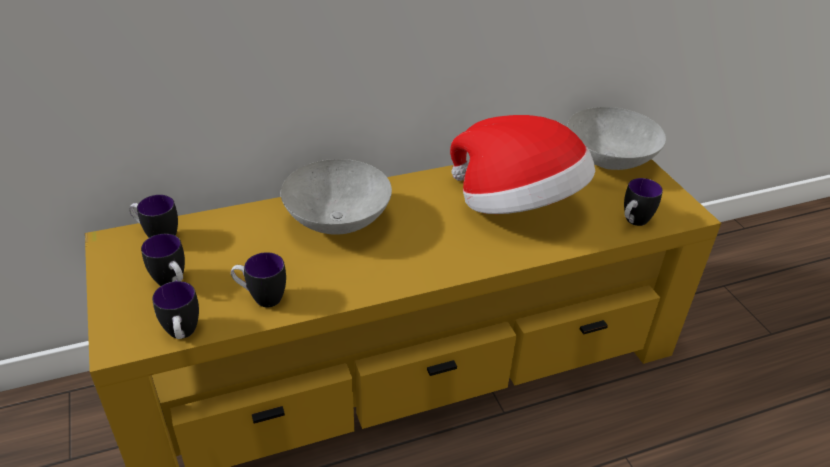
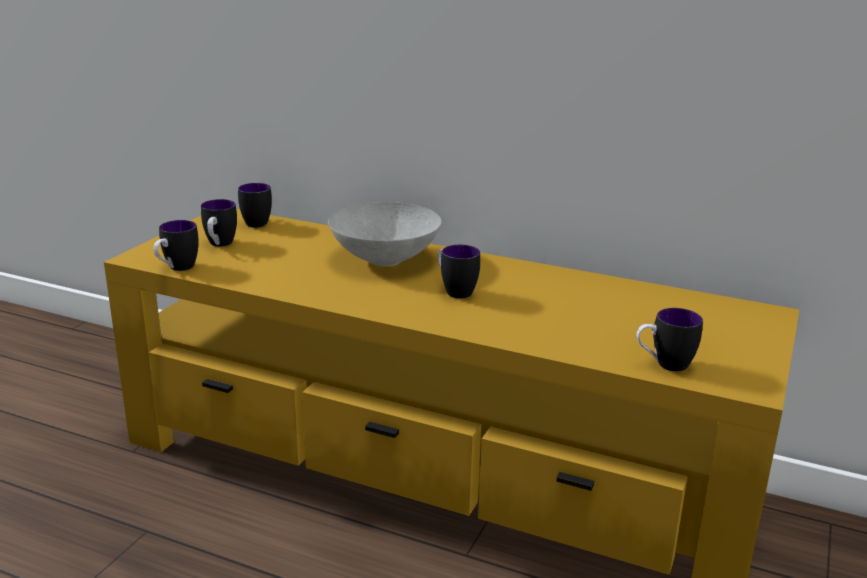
camera: 45 degrees right, 15 degrees down
(261, 298) = (254, 273): mug -> mug (454, 291)
(517, 205) = (560, 308): hat -> none
(610, 161) = (734, 320): grey bowl -> none

